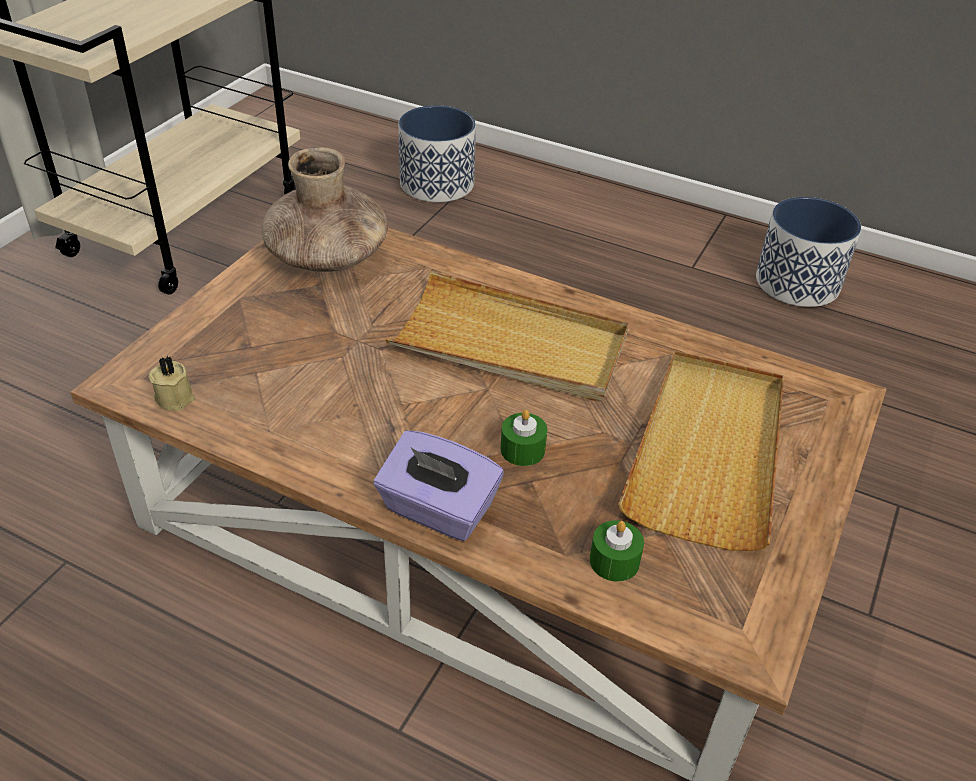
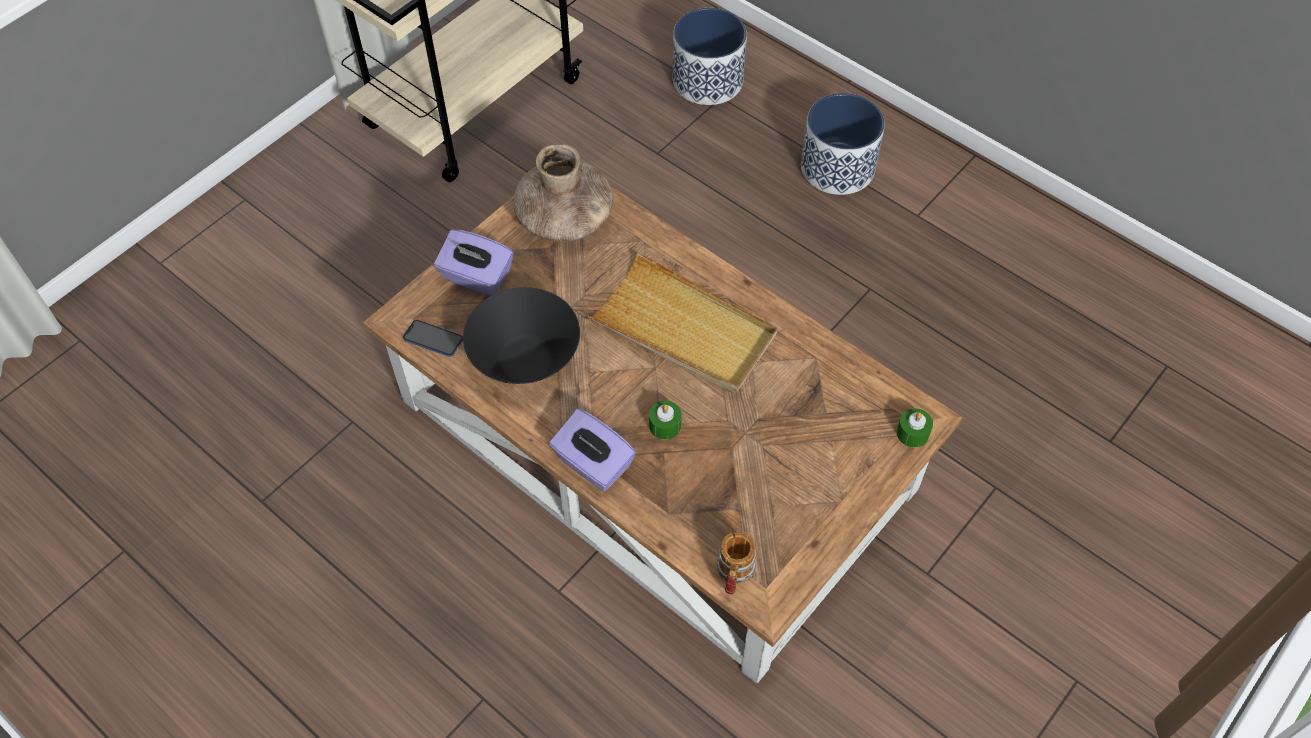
camera: 15 degrees right, 15 degrees up
(175, 397) = (433, 339): beige candle -> phone
(225, 325) = (476, 277): none -> purple tissue box
(311, 404) = (526, 360): none -> black bowl
(614, 561) = (699, 524): green candle -> green candle (912, 433)
(689, 619) = (733, 574): none -> mug
(708, 451) = (798, 450): beige tray -> none
(797, 284) = (1009, 249): planter -> planter (837, 168)

